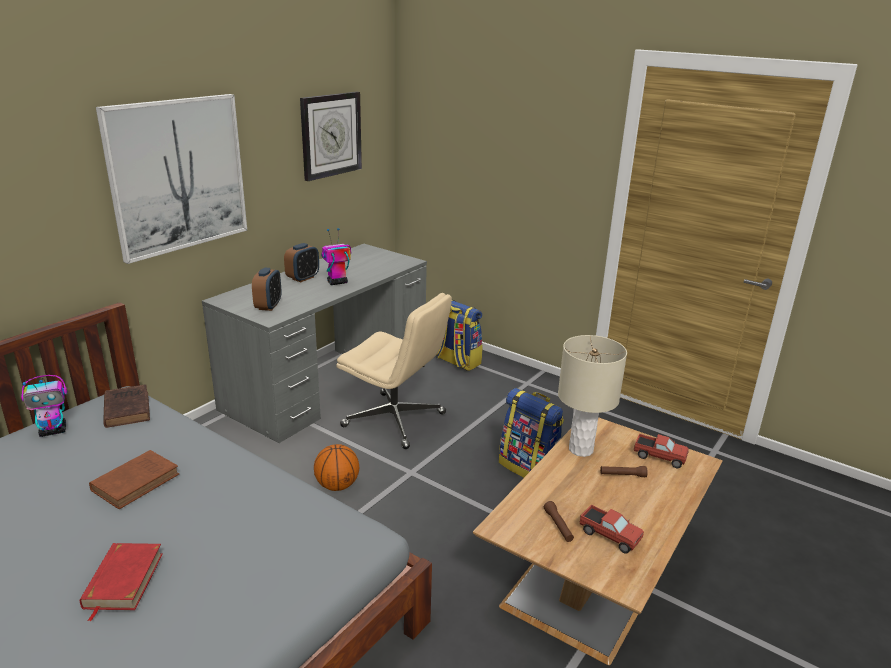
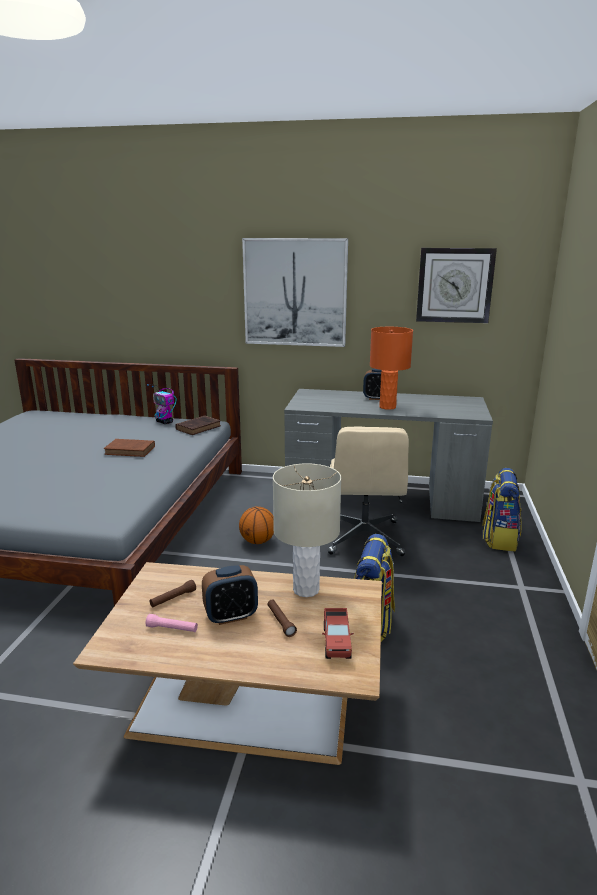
camera: 65 degrees right, 5 degrees down
(123, 581) = (47, 473): red book -> none
(268, 306) = (315, 402): alarm clock -> alarm clock (231, 616)
(337, 282) = (387, 407): toy robot -> orange table lamp
(609, 536) = (172, 629): toy truck -> pink flashlight

